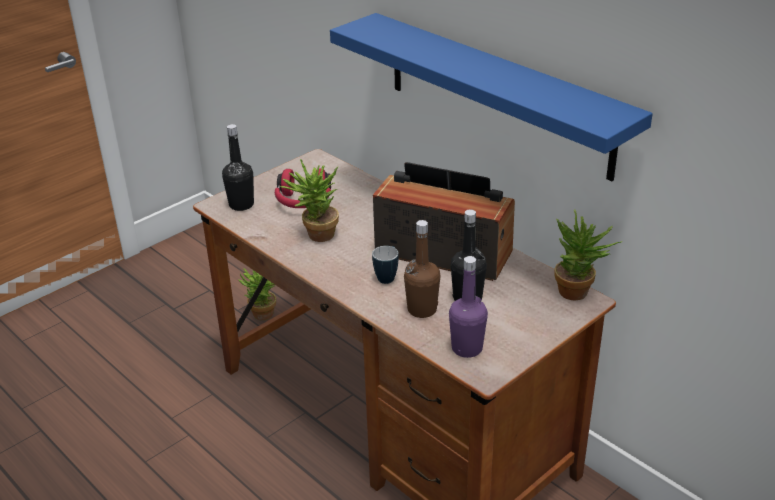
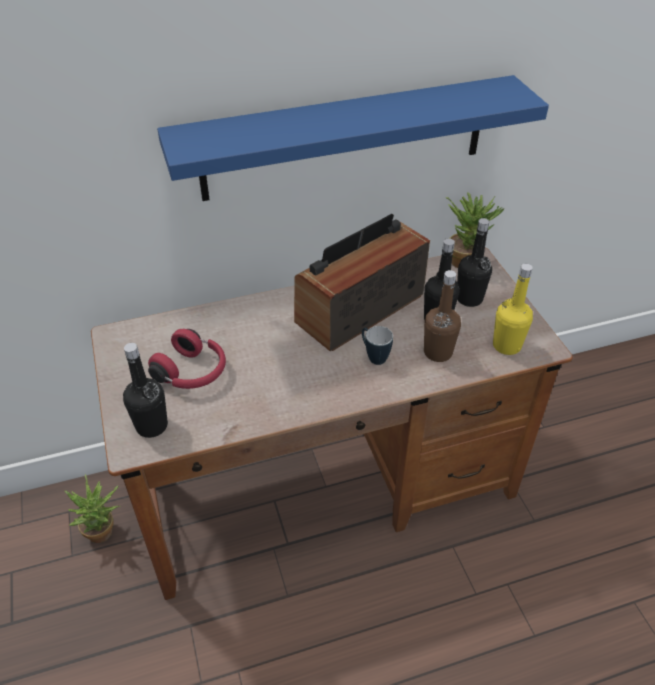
camera: 65 degrees left, 10 degrees up
(315, 236) = (266, 384): potted plant -> none
(467, 348) = (506, 345): purple bottle -> yellow bottle
(517, 310) = (469, 298): none -> black bottle

